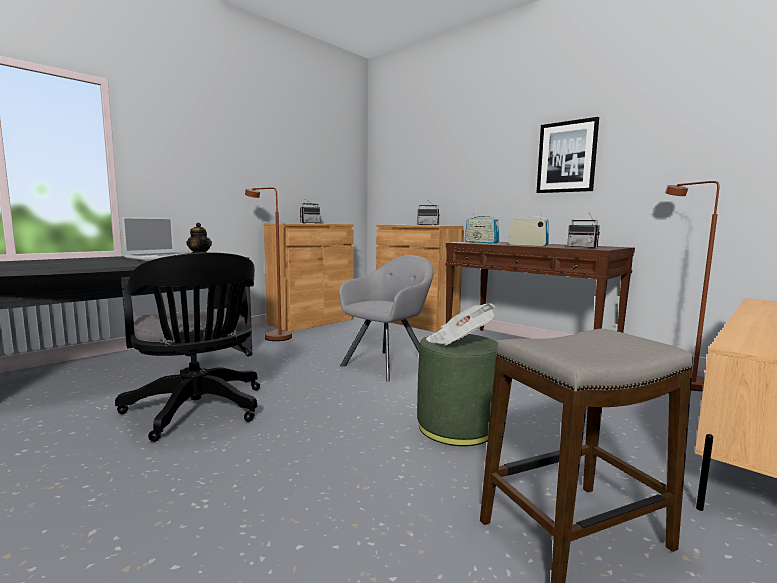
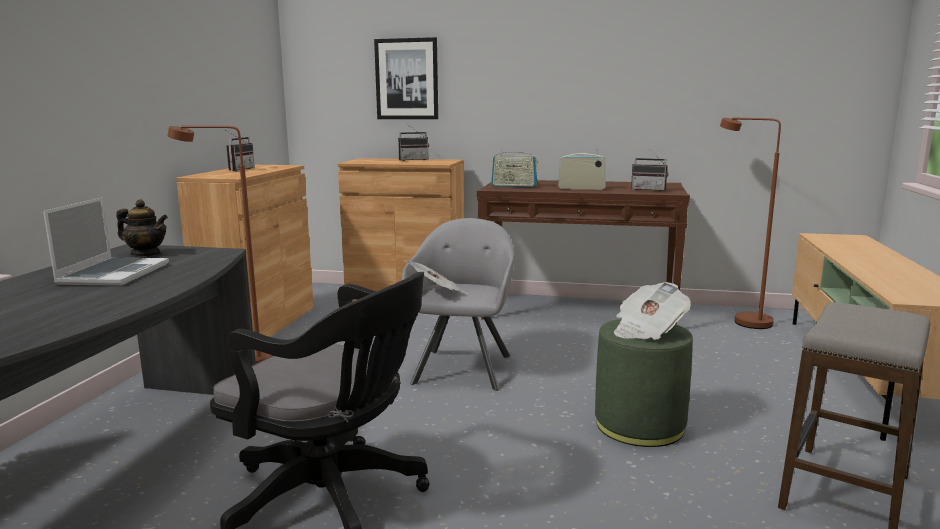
camera: 30 degrees left, 5 degrees up
(365, 303) = (437, 293): none -> newspaper
(566, 157) = (599, 75): picture -> picture (407, 79)

